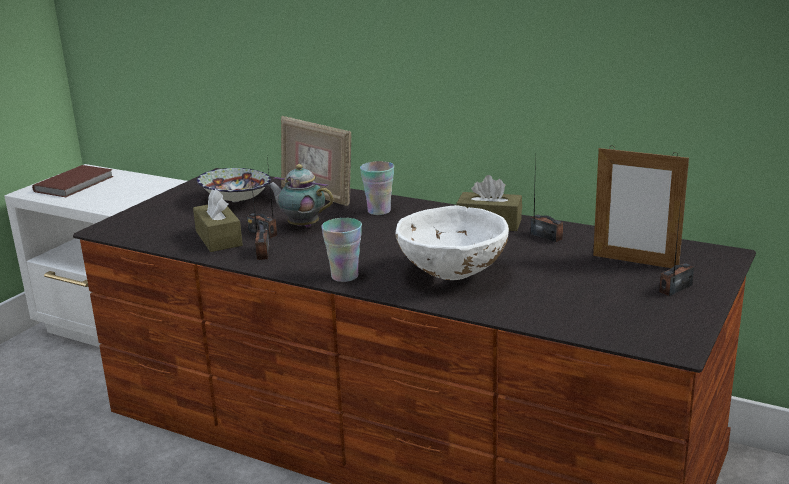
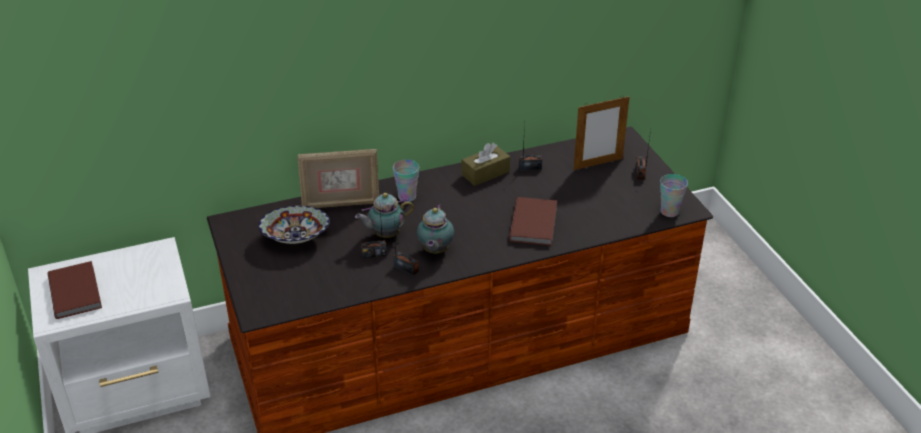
camera: 50 degrees left, 15 degrees up
(218, 238) = (355, 274): brown tissue box -> none
(313, 253) = (435, 251): none -> teapot
(344, 276) = (484, 257): cup -> cup (669, 212)
(452, 275) = (535, 223): white bowl -> brown book

